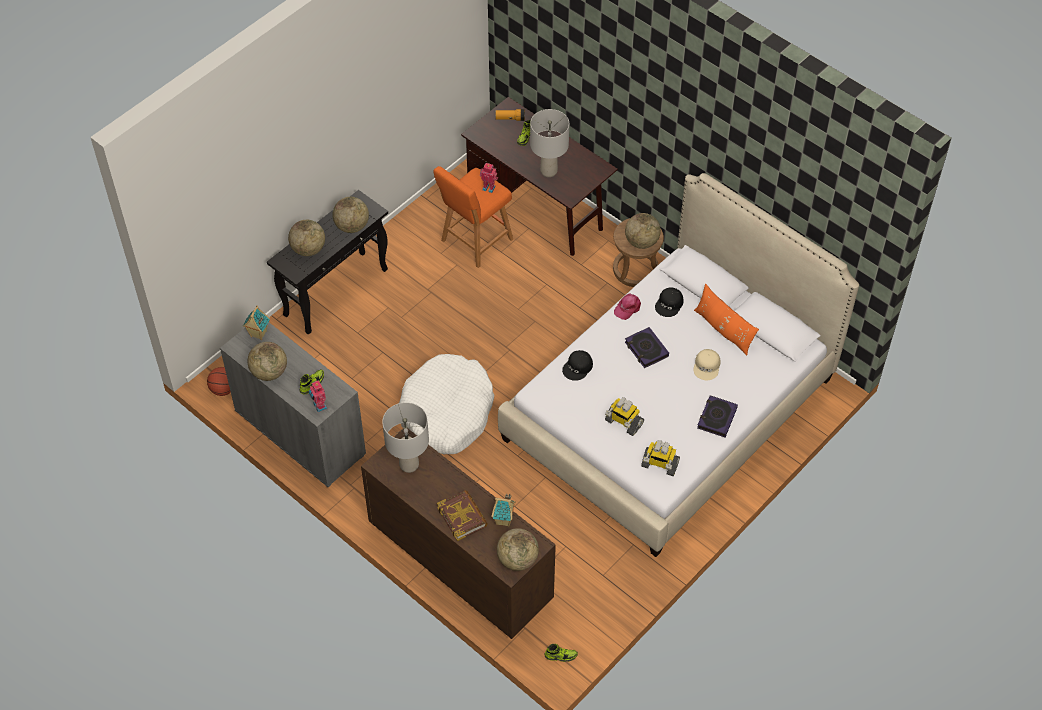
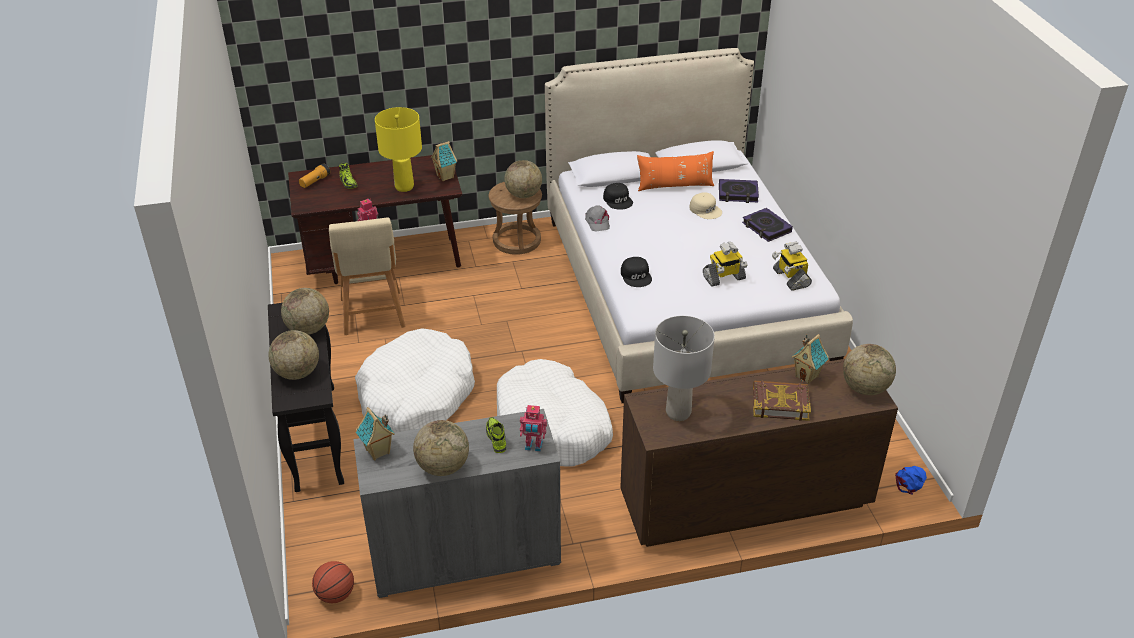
camera: 55 degrees left, 15 degrees down
(415, 319) = (416, 395): none -> white dog bed
(474, 242) = (372, 315): orange stool -> beige stool
(549, 171) = (404, 186): grey table lamp -> yellow table lamp
(560, 655) = (910, 481): shoe -> blue cap
(583, 186) = (446, 176): none -> toy house
(627, 308) = (597, 222): pink cap -> grey cap
(646, 349) = (655, 231): book -> book (738, 194)
(659, 464) = (790, 278): toy robot -> toy robot turned 105 degrees clockwise

